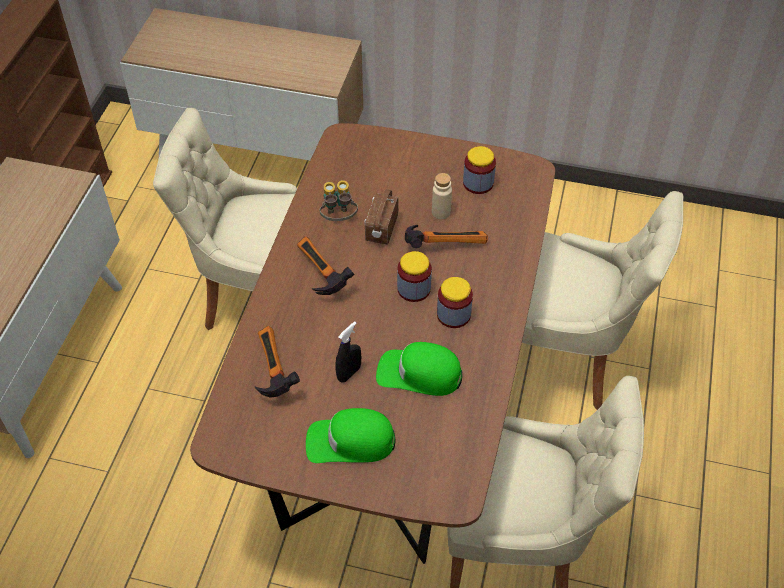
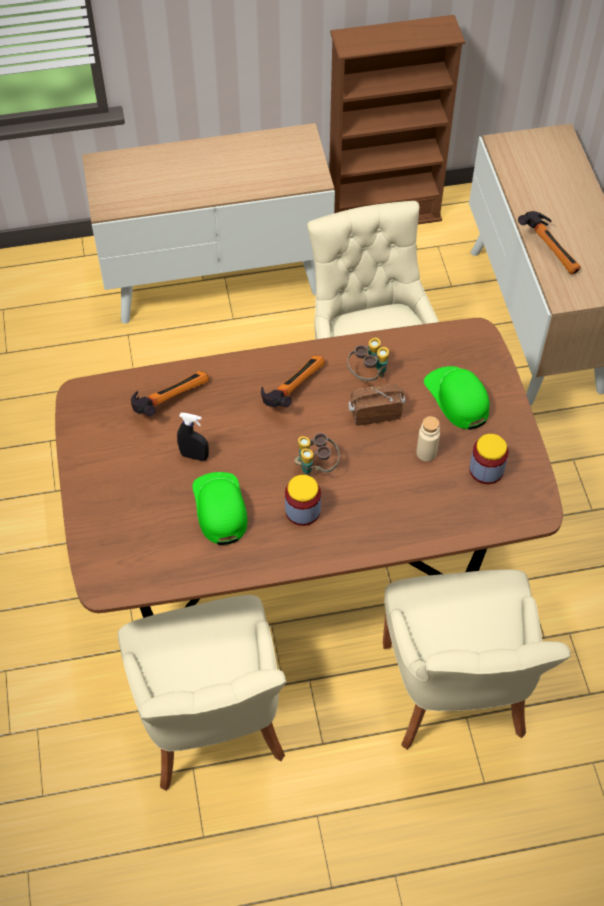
camera: 65 degrees right, 5 degrees up
(350, 442) = (124, 485): green cap -> green cap (457, 398)
(414, 289) = (316, 467): jar -> binoculars
(444, 243) = (387, 470): hammer -> hammer (552, 249)

